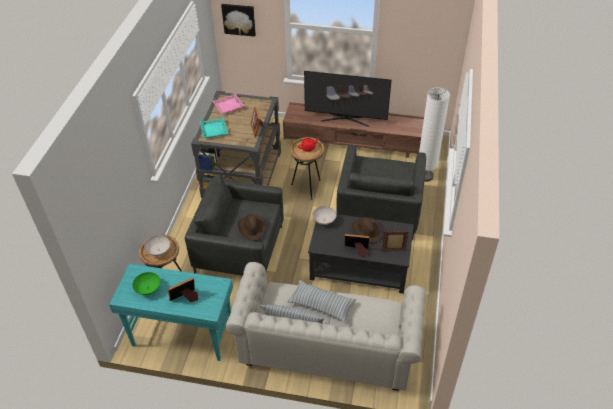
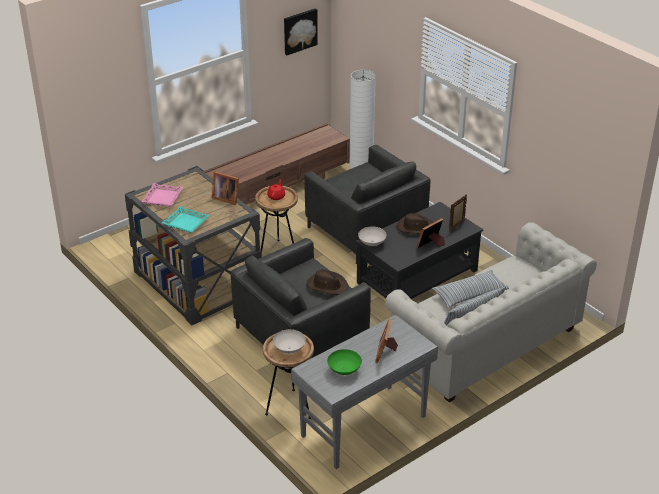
camera: 50 degrees left, 10 degrees down
(182, 335) = (363, 427): turquoise console table -> grey console table
(239, 19) = (93, 101): picture -> picture (299, 31)
(345, 119) = (248, 167): television -> none

